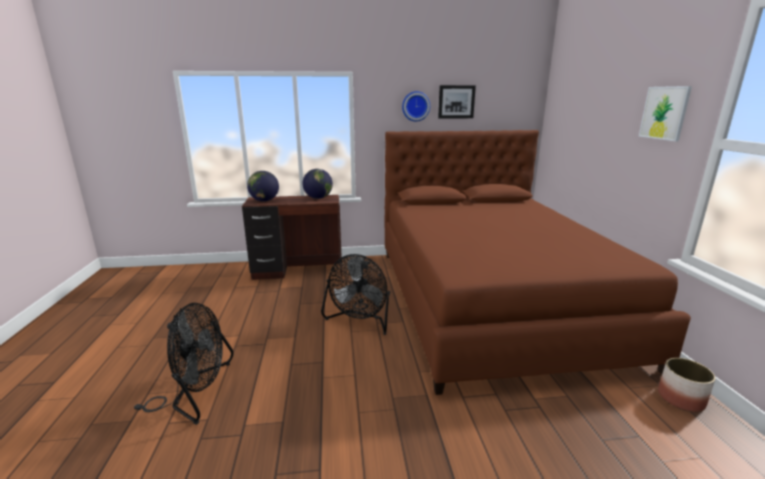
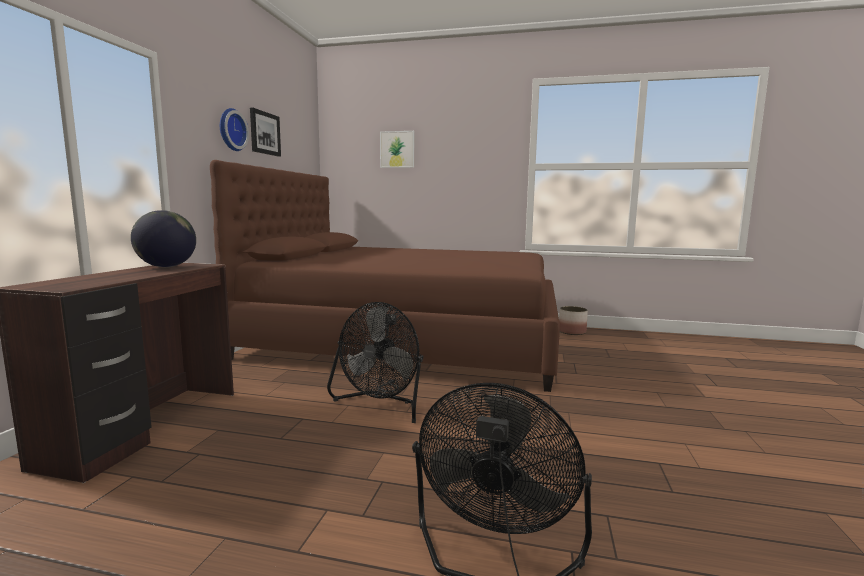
camera: 70 degrees left, 10 degrees down
(264, 200) = (77, 282): globe -> none
(358, 319) = (381, 403): black fan -> black fan turned 75 degrees clockwise
(664, 113) = (483, 150): picture -> picture (397, 149)

